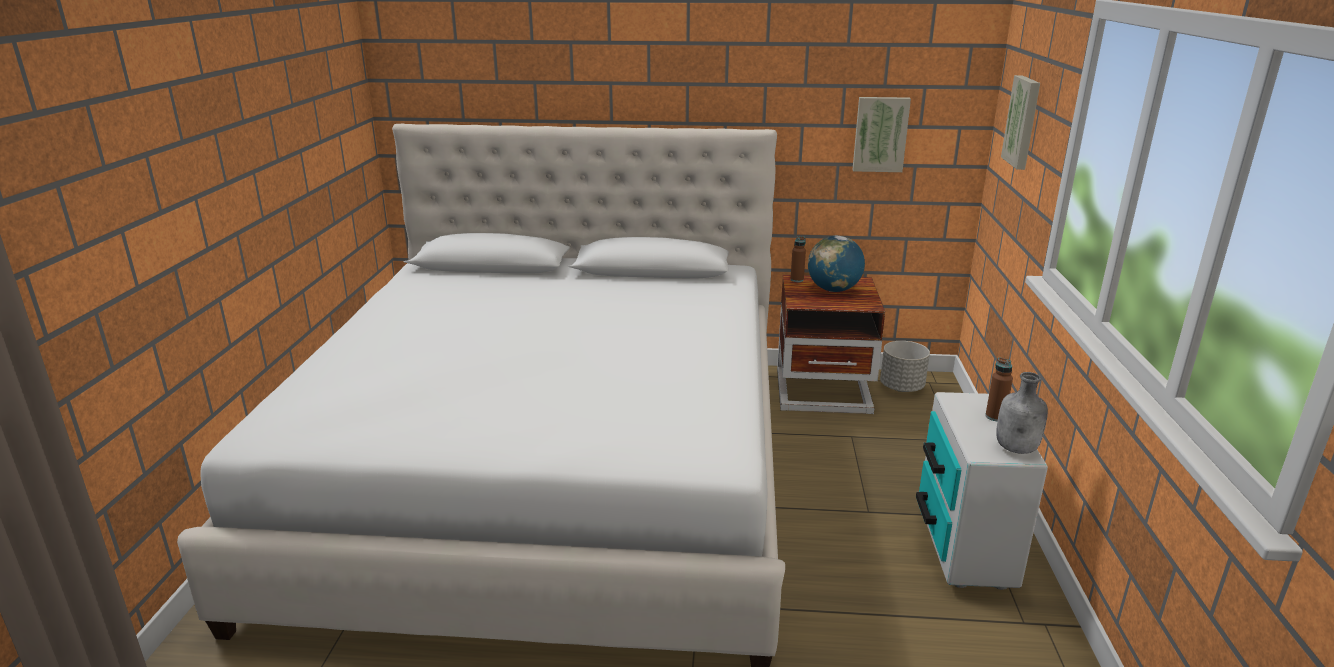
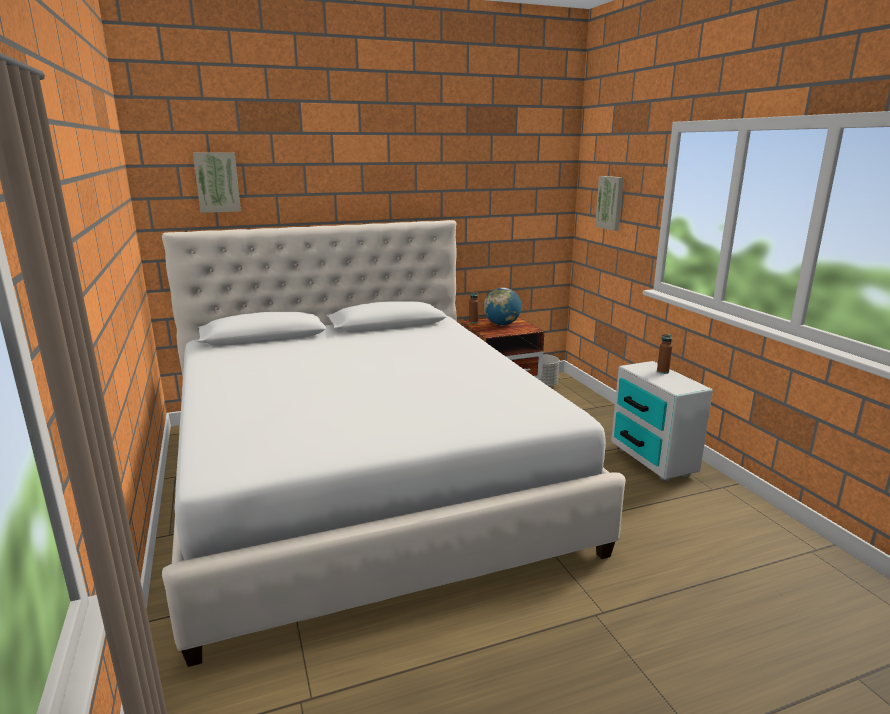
camera: 25 degrees left, 5 degrees down
(880, 134) = (513, 220): picture -> picture (217, 182)
(1017, 448) = (690, 384): grey bottle -> none

